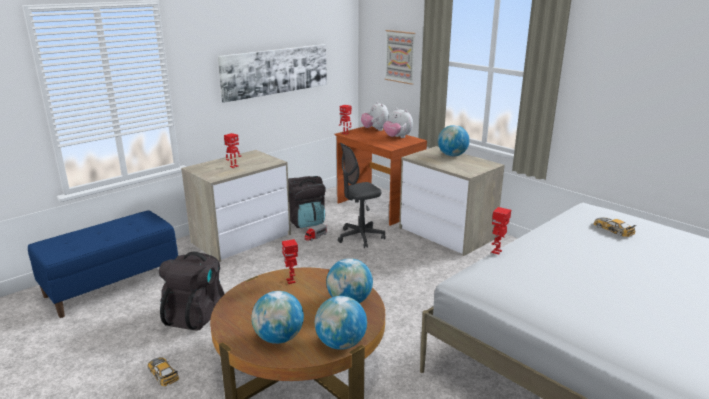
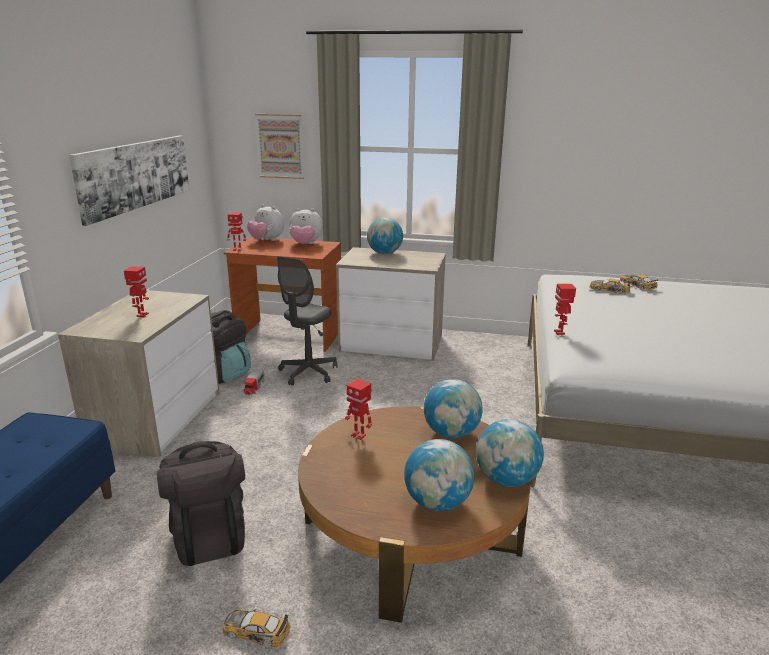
camera: 35 degrees left, 0 degrees up
(654, 232) = (637, 285): none -> toy car

